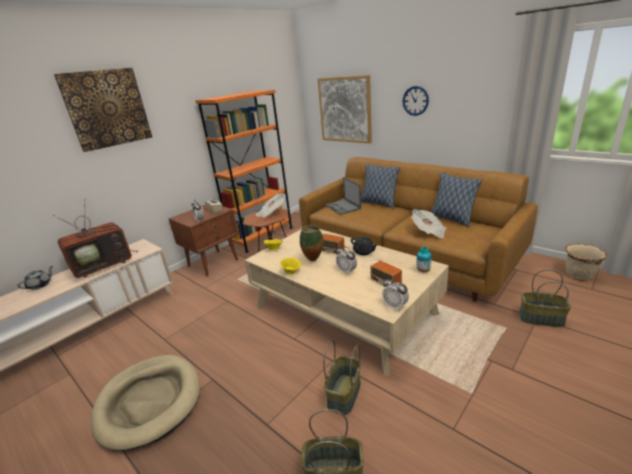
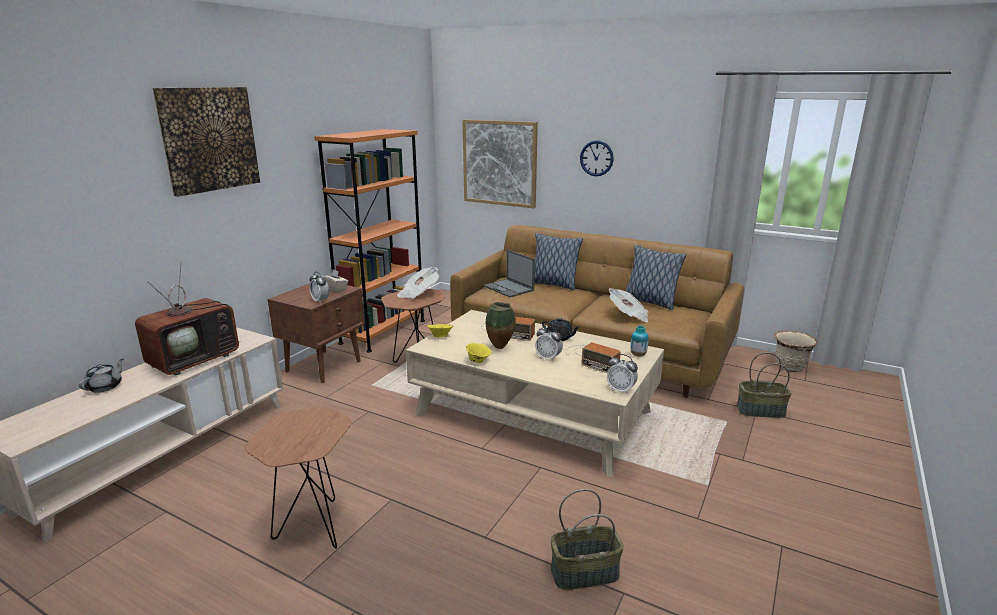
camera: 15 degrees left, 5 degrees down
(149, 401) = (313, 530): beige dog bed -> brown side table
(345, 394) = (568, 499): basket -> none

